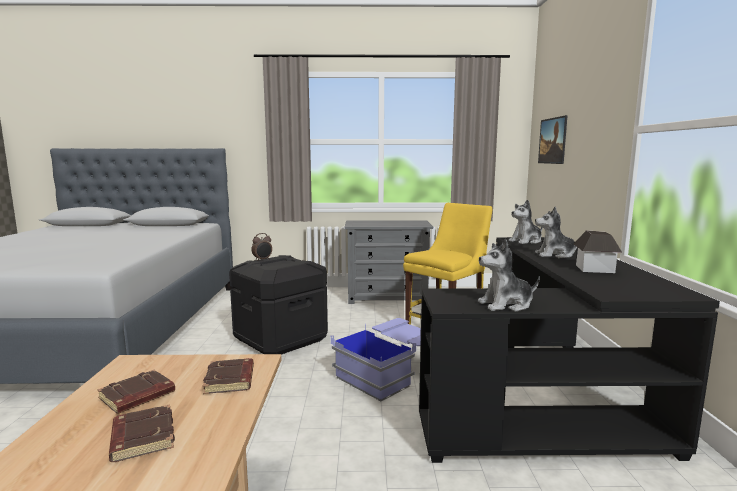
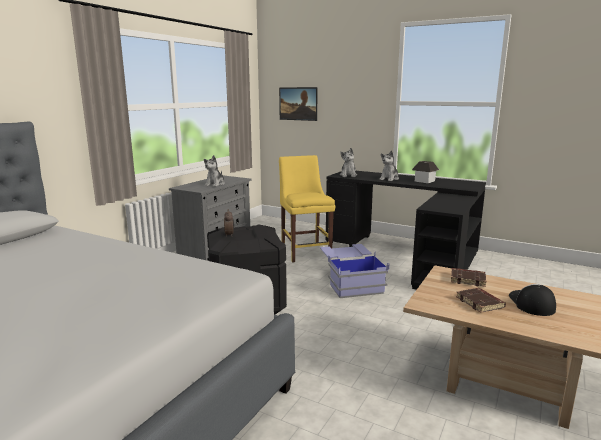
camera: 60 degrees left, 5 degrees up
(142, 438) = (531, 303): brown book -> cap
(506, 305) = (458, 204): plush toy -> plush toy (215, 184)

